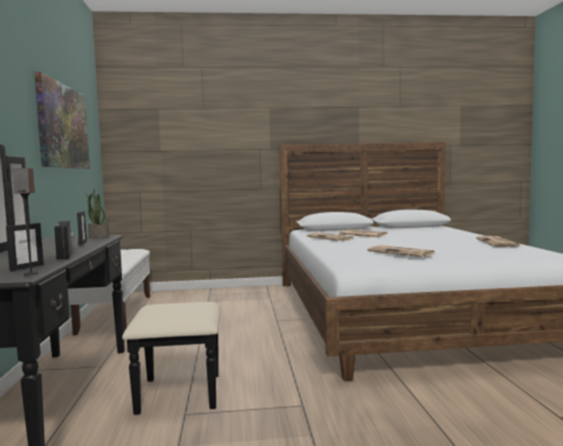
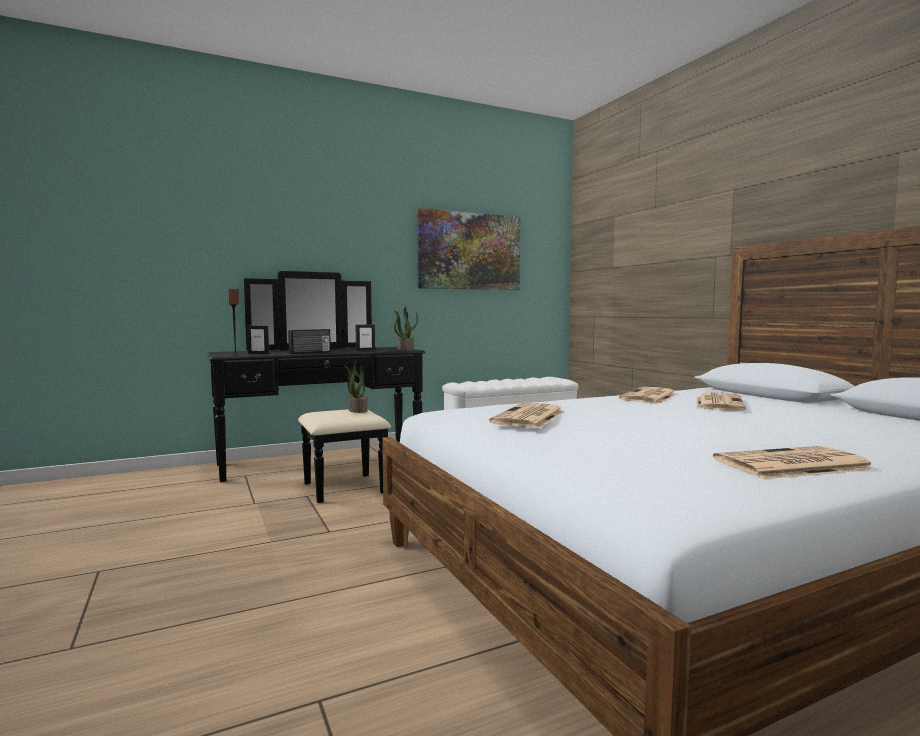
camera: 70 degrees right, 0 degrees up
(171, 304) = (357, 410): none -> potted plant

